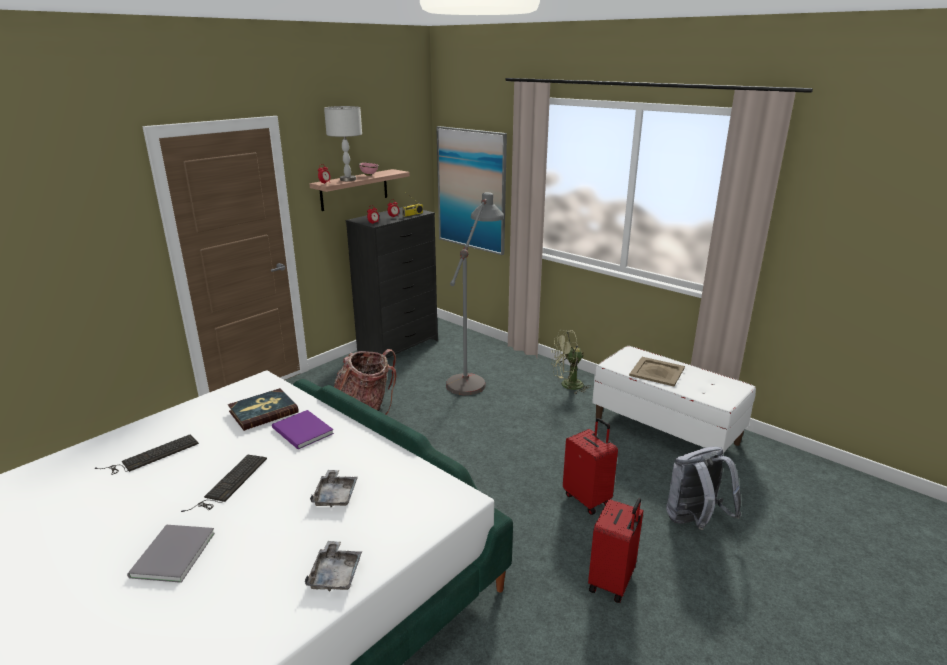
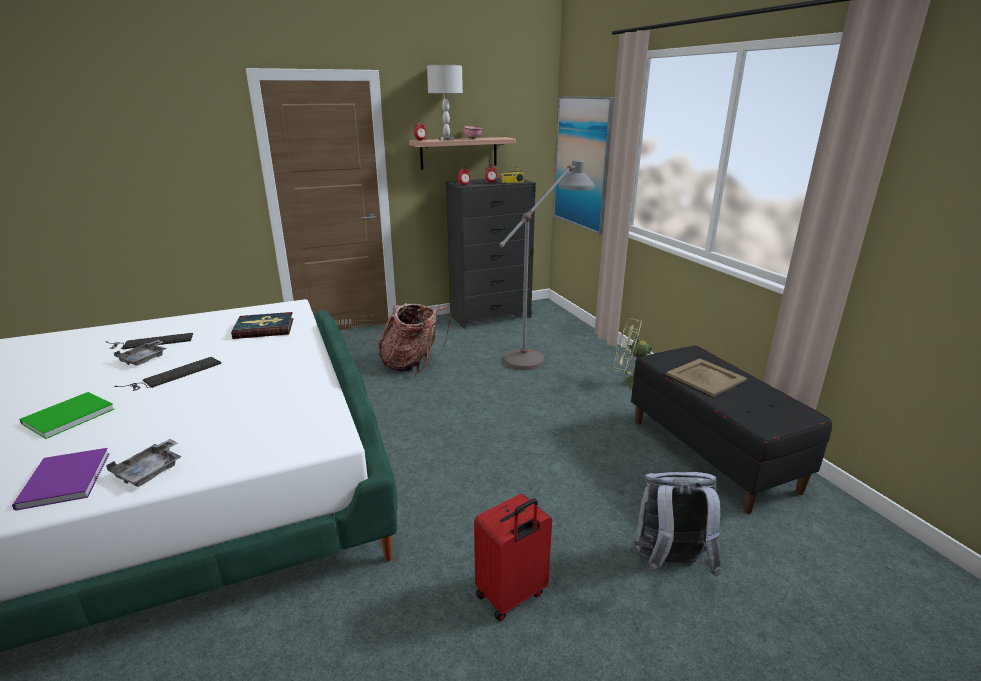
camera: 25 degrees right, 0 degrees up
(170, 556) = (65, 417): grey book -> green book
(302, 432) = (272, 350): purple book -> purple book (62, 482)
(335, 495) = (234, 406): grey tray -> grey tray (145, 359)
(588, 499) = (558, 499): red suitcase -> none
(665, 431) = (712, 454): white bench -> black bench

